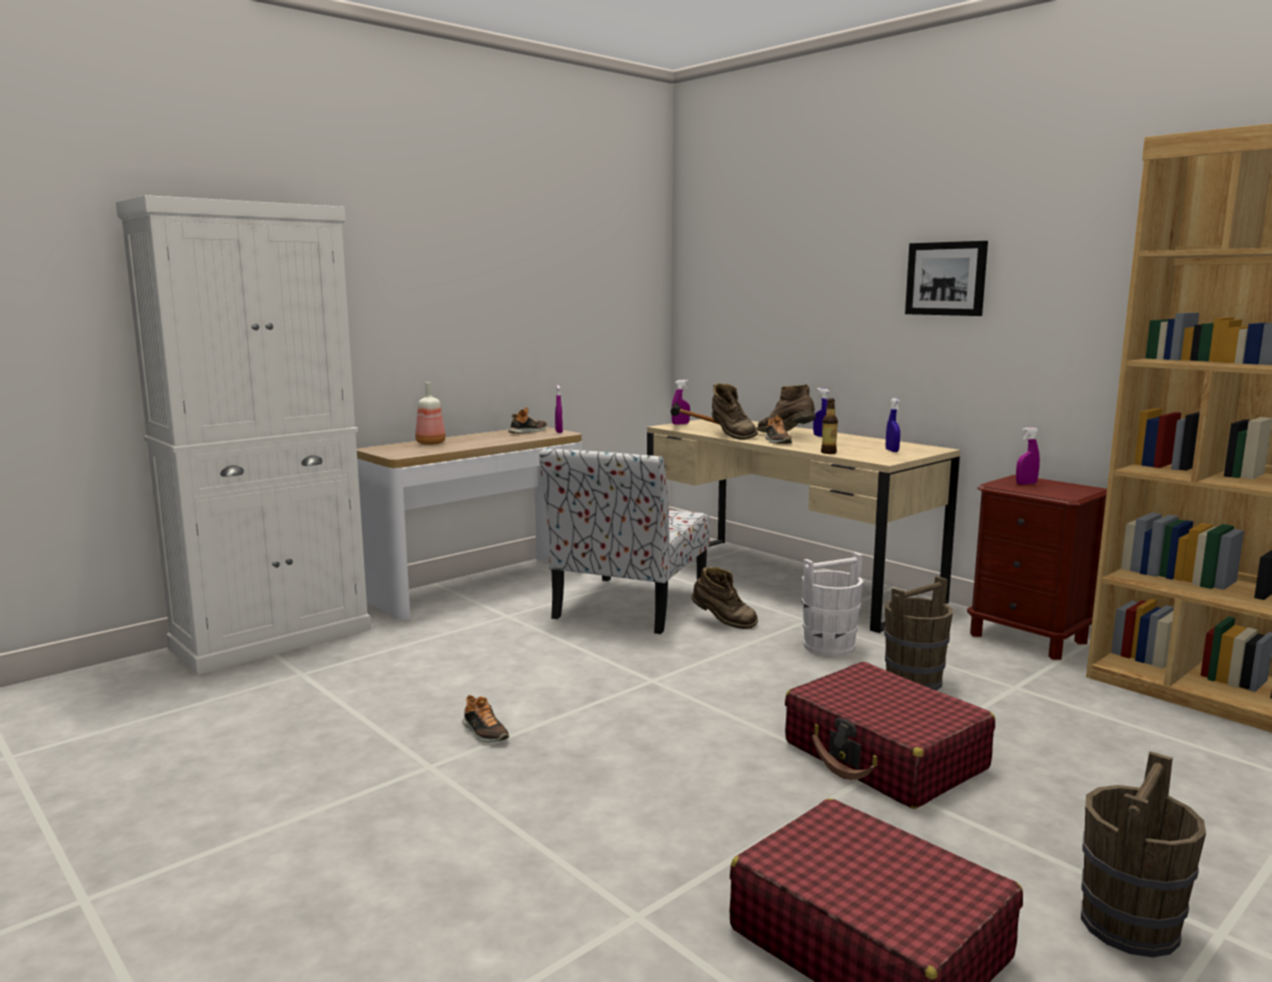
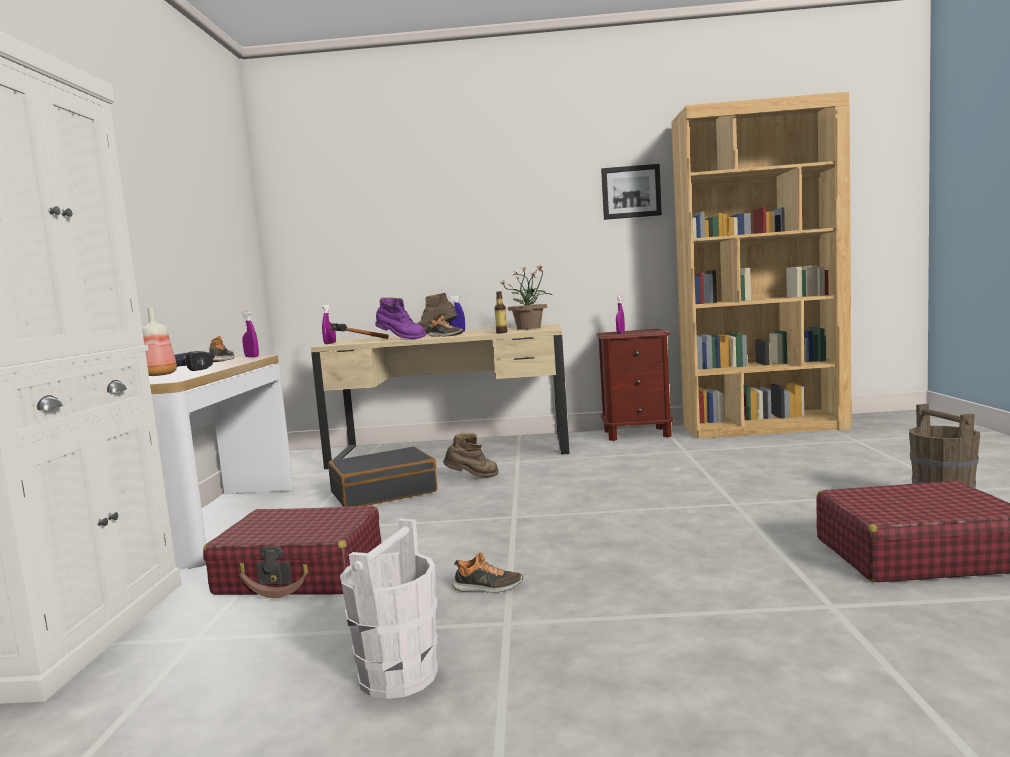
camera: 45 degrees left, 5 degrees down
(474, 441) = (200, 368): none -> power drill
(629, 606) = (383, 492): chair -> black suitcase
(731, 436) = (400, 339): brown boot -> purple boot
(829, 646) = (562, 467): white bucket -> white bucket (398, 674)
(885, 756) = (717, 494): red suitcase -> red suitcase (301, 573)
(892, 451) = (529, 328): blue spray bottle -> potted plant
(914, 681) = (641, 464): brown bucket -> none
(946, 278) = (528, 208): picture -> picture (631, 192)

